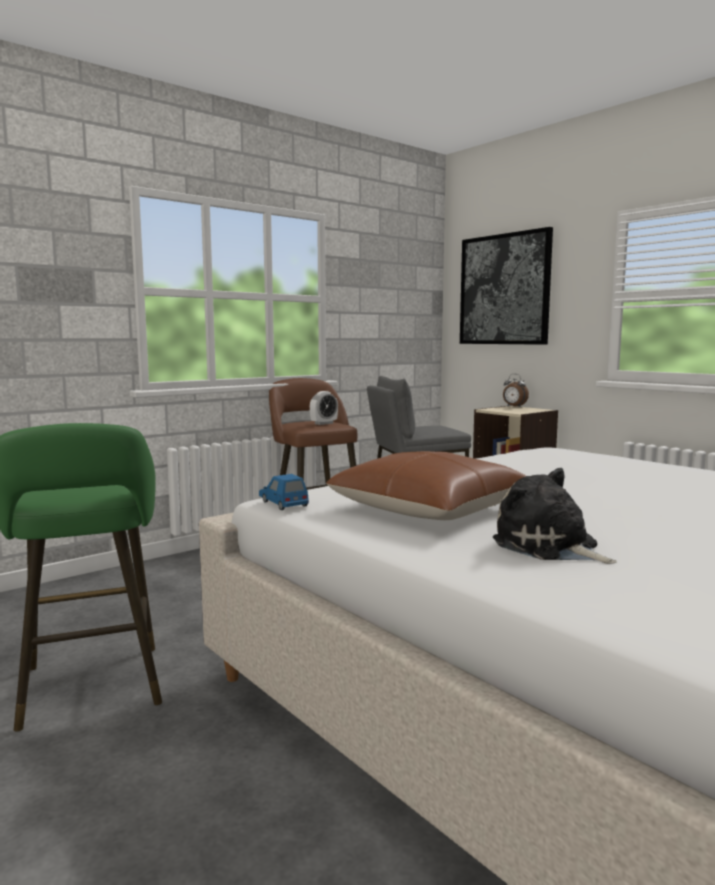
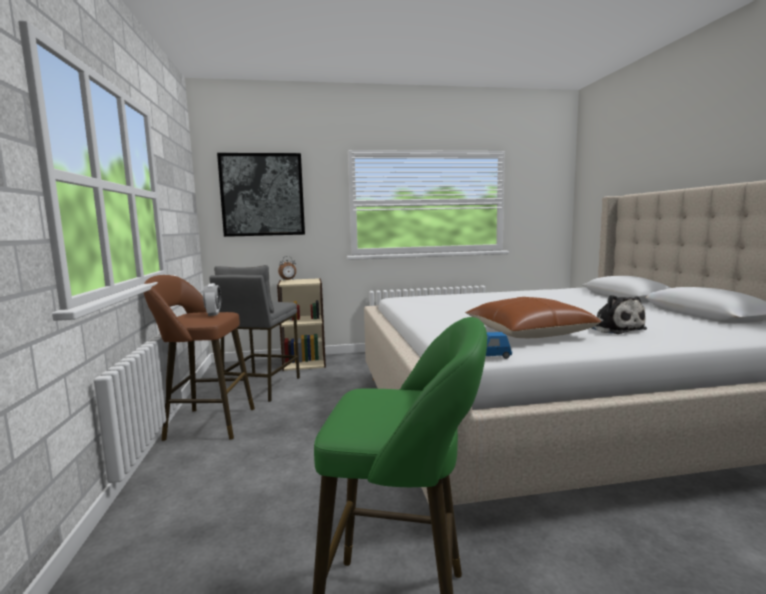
camera: 60 degrees left, 0 degrees up
(549, 547) = (614, 329): plush toy -> plush toy turned 105 degrees counterclockwise

